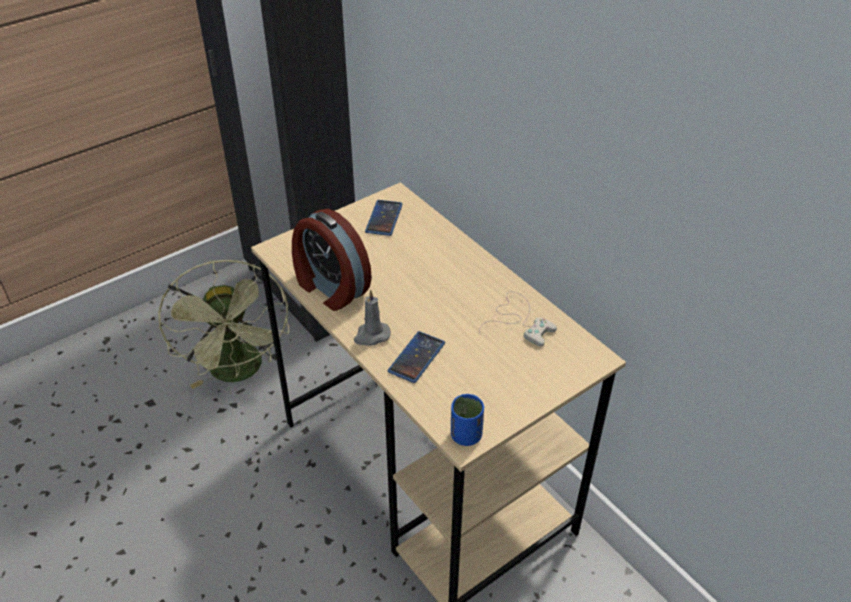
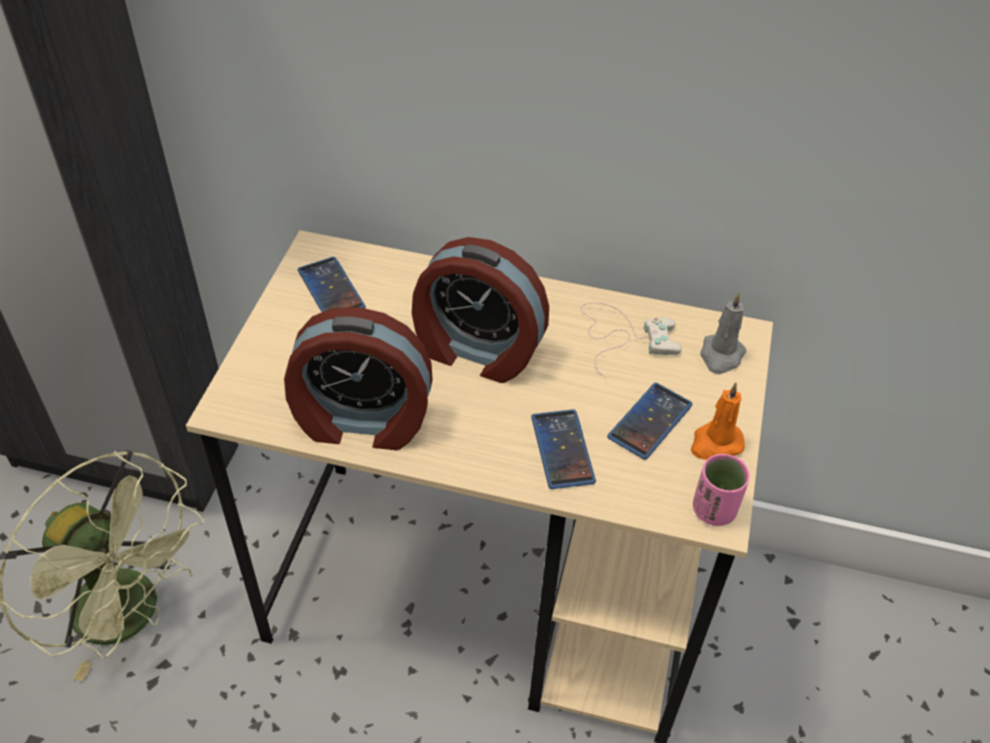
camera: 40 degrees left, 5 degrees up
(371, 335) = (480, 454): grey candle -> grey candle (721, 356)
(426, 286) = (477, 351): none -> alarm clock
(466, 435) = (714, 510): blue cup -> pink cup
(482, 371) = (650, 421): none -> phone
(507, 404) = (715, 444): none -> orange candle

